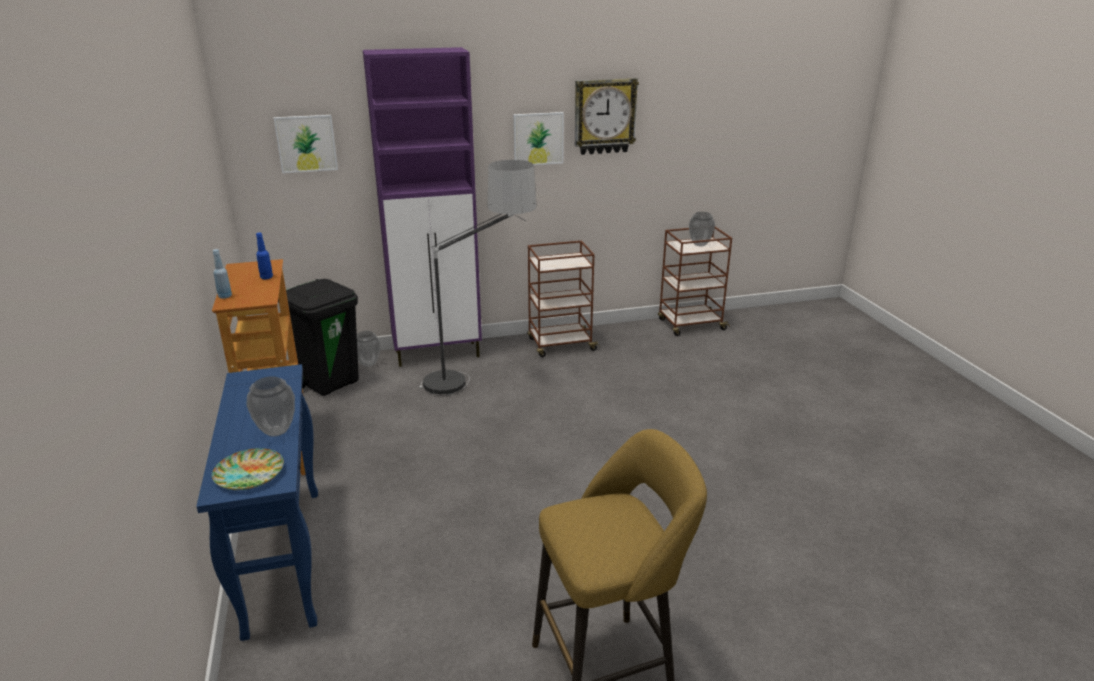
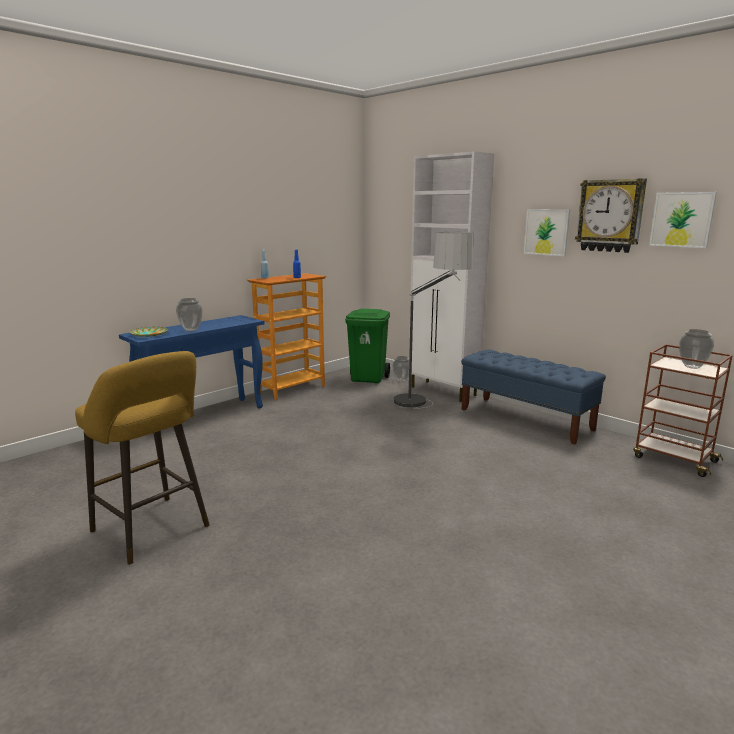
camera: 60 degrees right, 10 degrees down
(306, 143) = (401, 221): picture -> picture (682, 219)
(330, 382) = (368, 379): black trash can -> green trash can
(438, 354) = (443, 391): purple cabinet -> white cabinet
(560, 345) = (525, 419): brown cart -> blue bench

